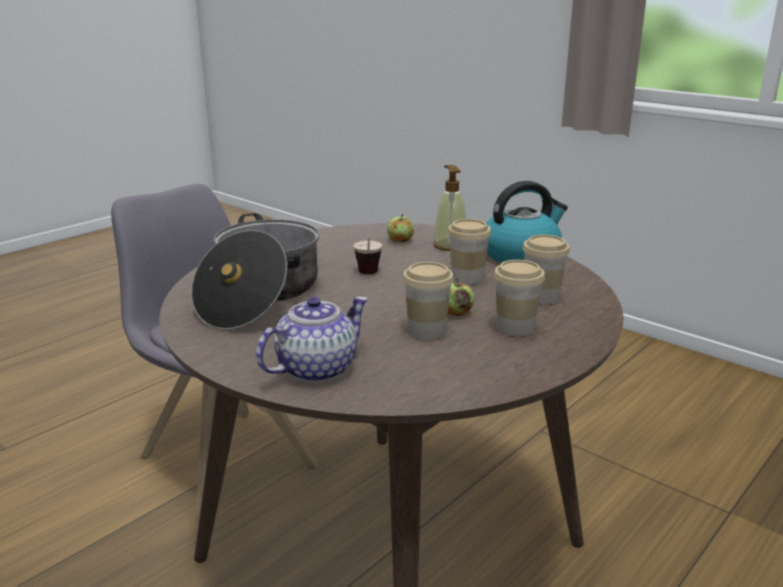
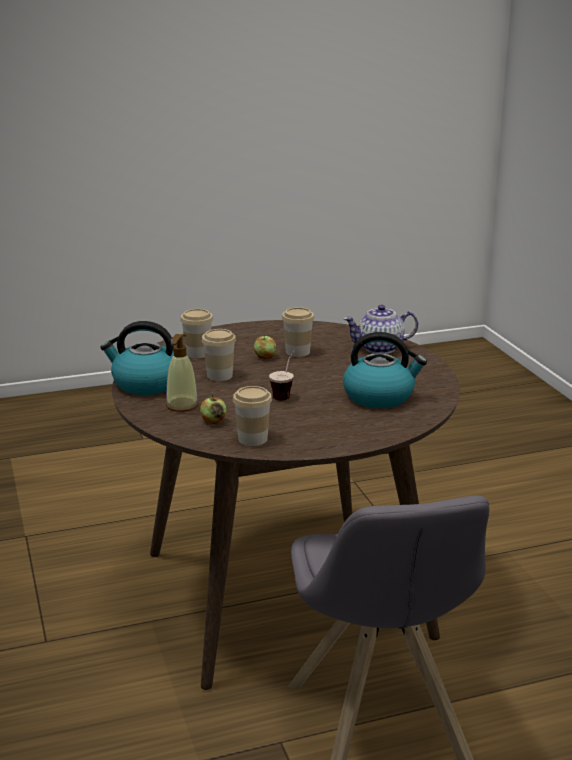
camera: 150 degrees left, 0 degrees up
(260, 296) = (380, 396): cooking pot -> kettle
(515, 328) = (246, 342): cup -> cup (252, 439)

